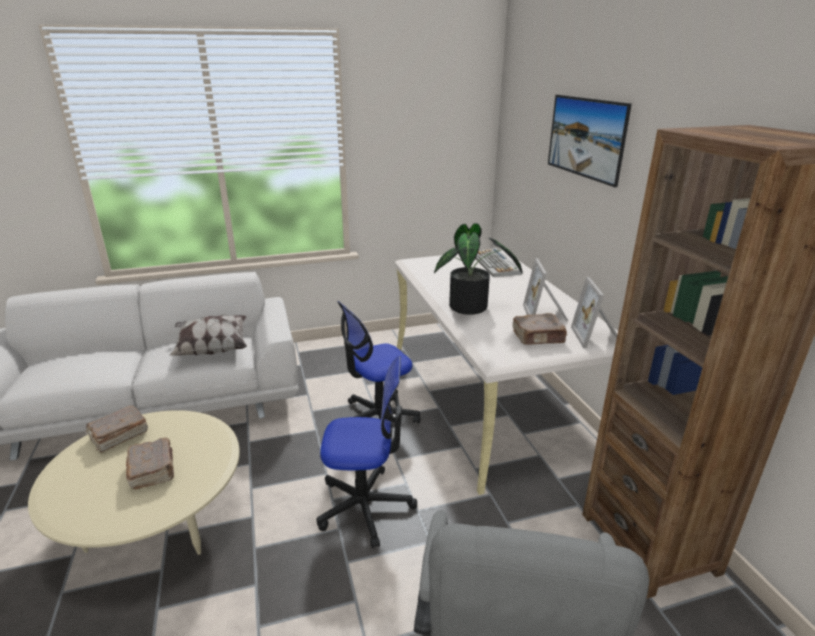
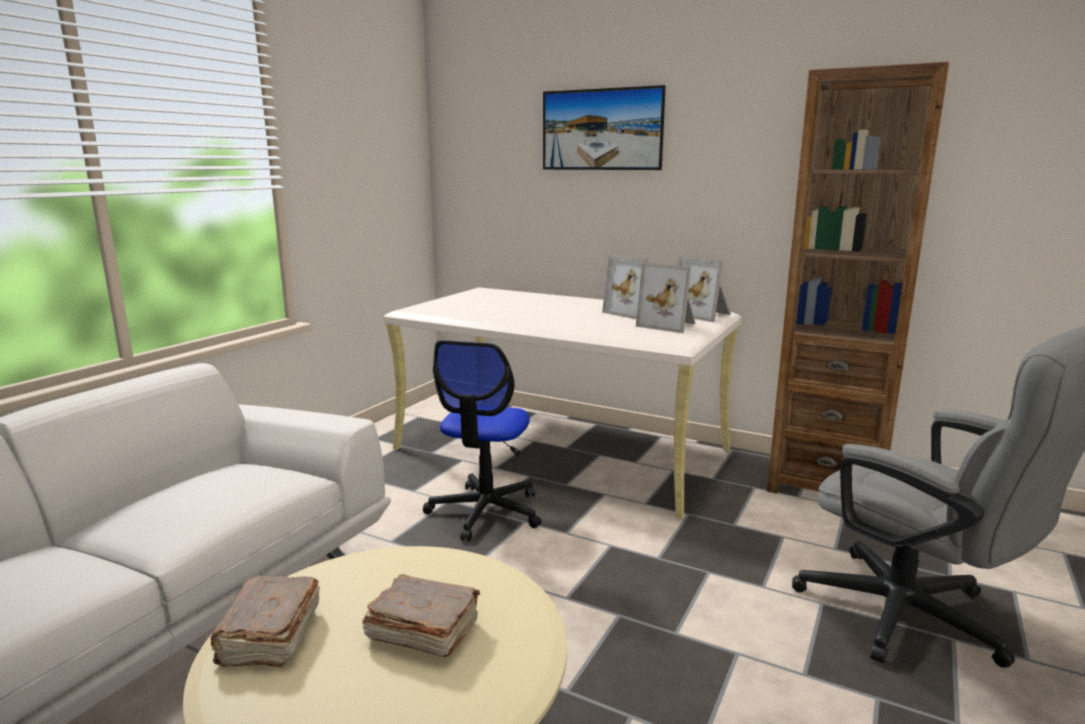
camera: 45 degrees left, 10 degrees down
(212, 349) = (238, 481): pillow -> none
(365, 506) = (608, 583): office chair -> none
(472, 308) = (568, 323): potted plant -> none
(496, 264) = (503, 296): keyboard -> none
(538, 338) = (669, 325): brown book -> picture frame

